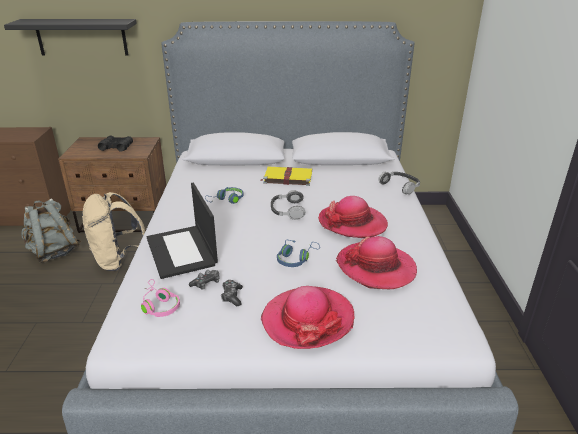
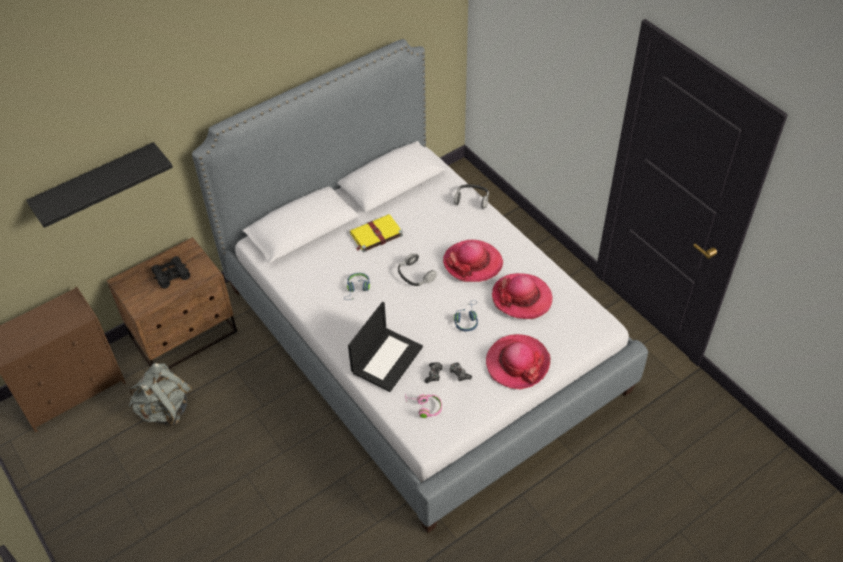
camera: 35 degrees left, 20 degrees up
(118, 260) = (237, 382): beige backpack -> none
(182, 251) = (387, 358): laptop -> laptop turned 90 degrees counterclockwise

